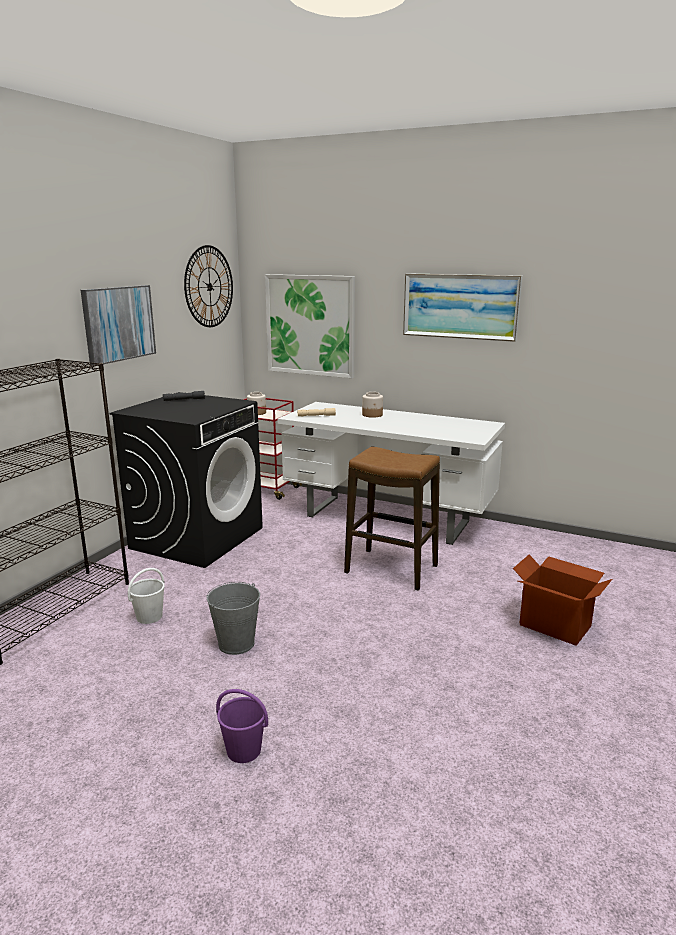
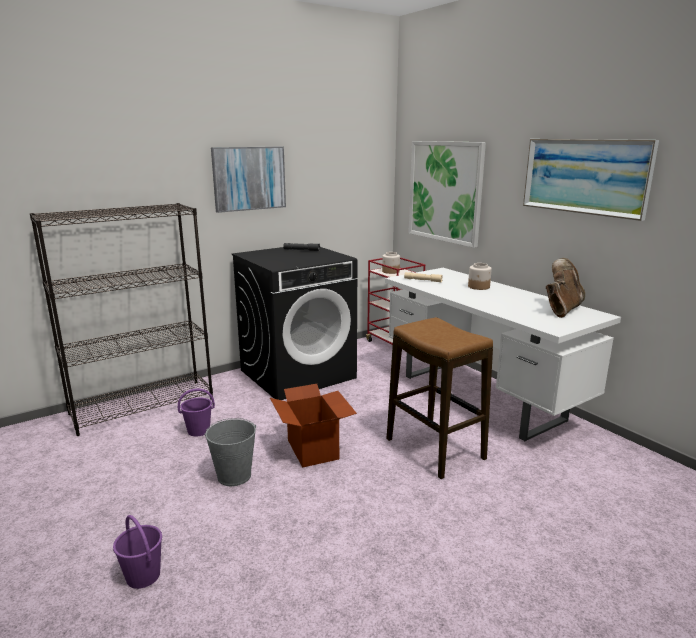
camera: 30 degrees right, 0 degrees up
(150, 616) = (199, 430): white bucket -> purple bucket
(209, 286) = (356, 151): wall clock -> none
(459, 424) = (561, 309): none -> brown boot
(555, 625) = (564, 574): cardboard box -> cardboard box (313, 449)

